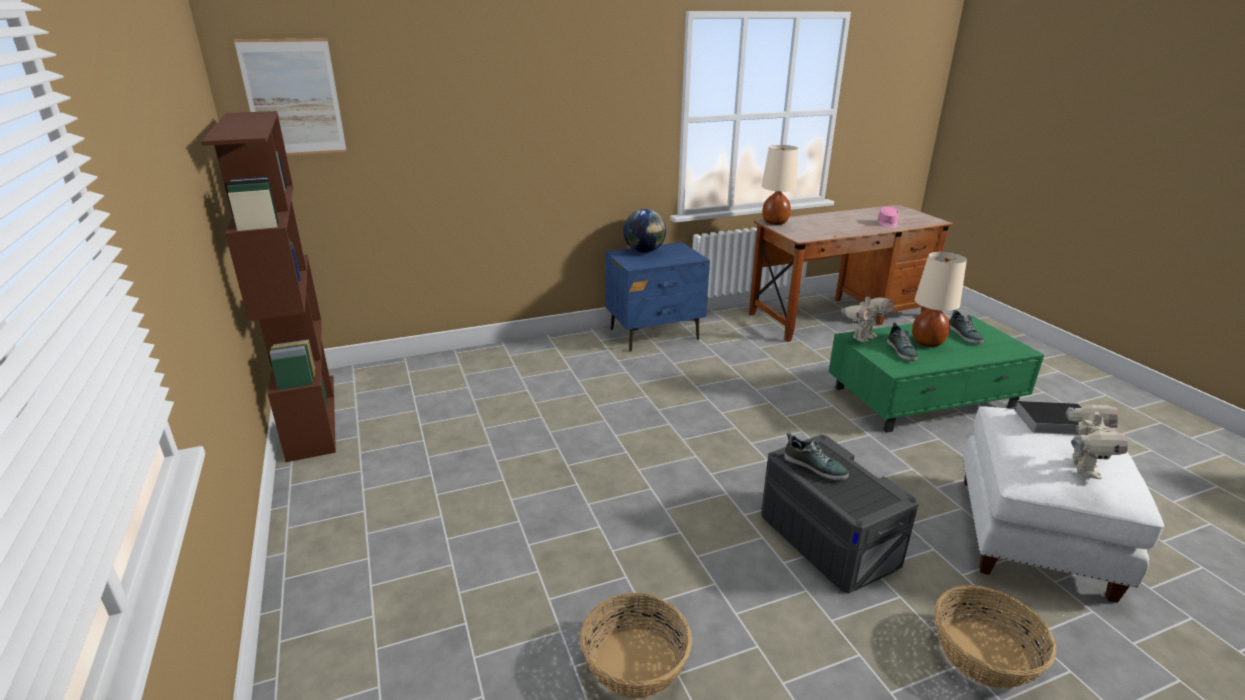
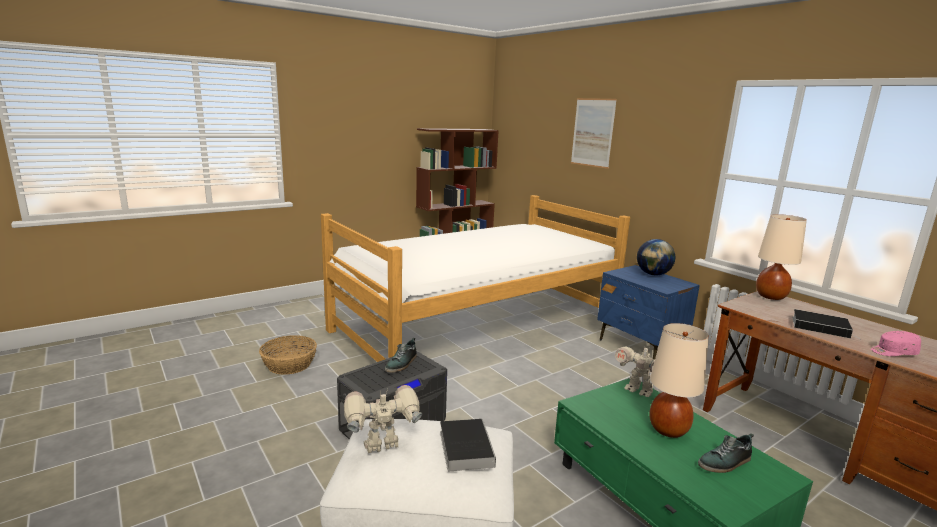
camera: 75 degrees right, 10 degrees down
(293, 98) = (513, 126): picture -> picture (593, 132)
(556, 427) = (478, 327): none -> bed
(845, 227) = (822, 327): none -> book
(902, 351) = (627, 411): shoe -> none
(984, 653) = (281, 485): basket -> none
(1081, 468) = (382, 447): toy robot -> toy robot turned 150 degrees clockwise

